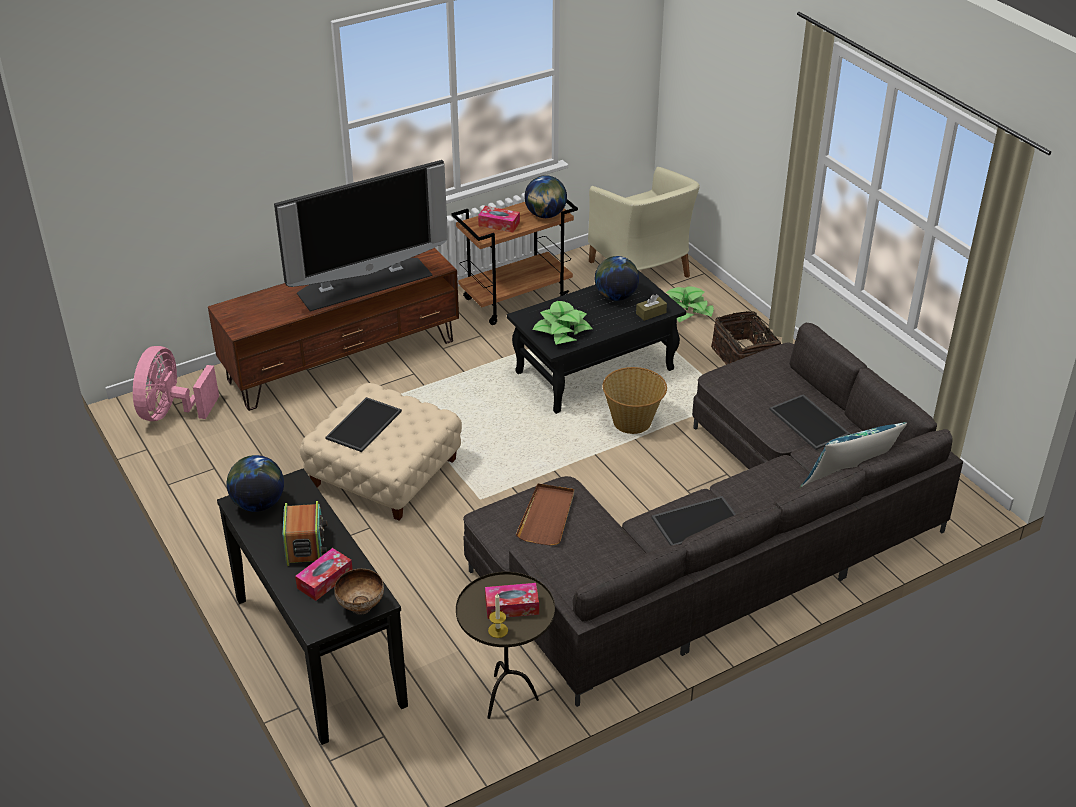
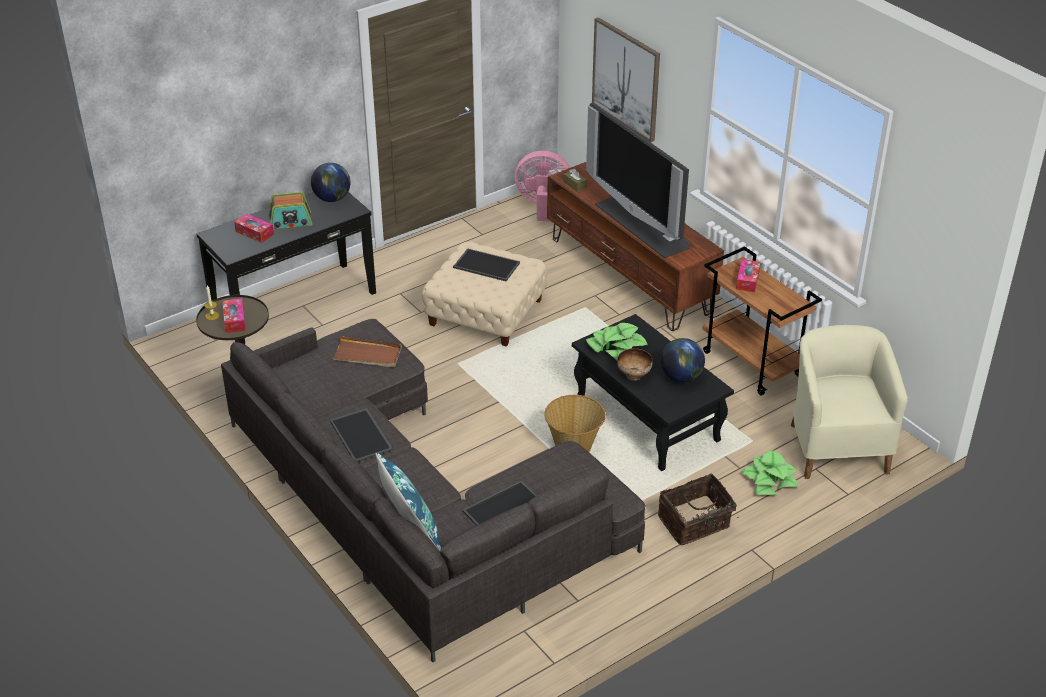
camera: 85 degrees right, 0 degrees up
(208, 186) = (626, 79): none -> picture
(361, 606) = (228, 249): bowl -> bowl (634, 375)
(545, 215) = (774, 306): globe -> none
(642, 270) = (836, 446): beige armchair -> beige armchair turned 120 degrees clockwise
(651, 313) = (658, 400): brown tissue box -> brown tissue box (575, 185)

